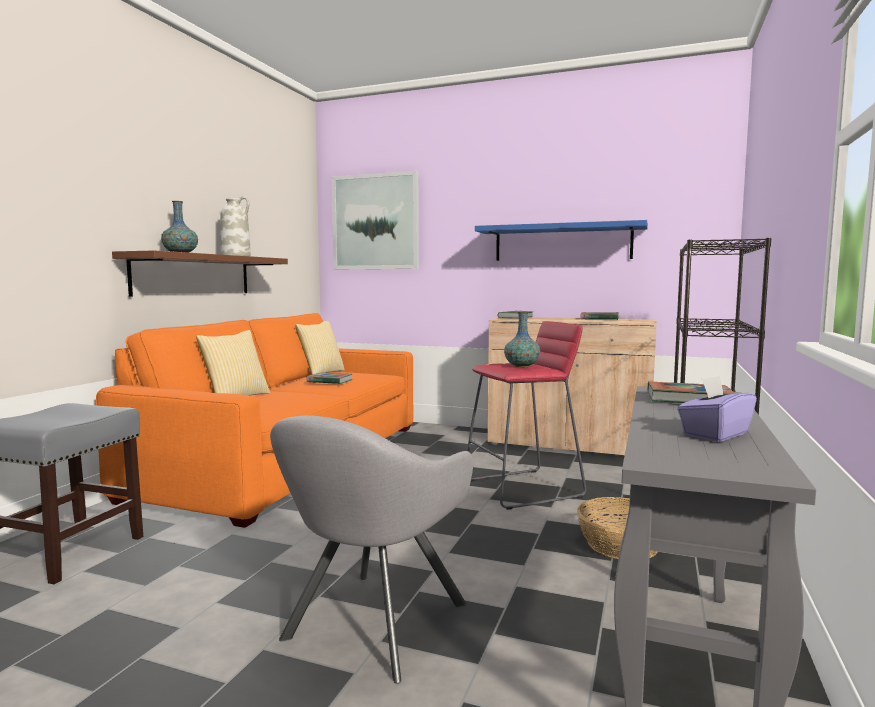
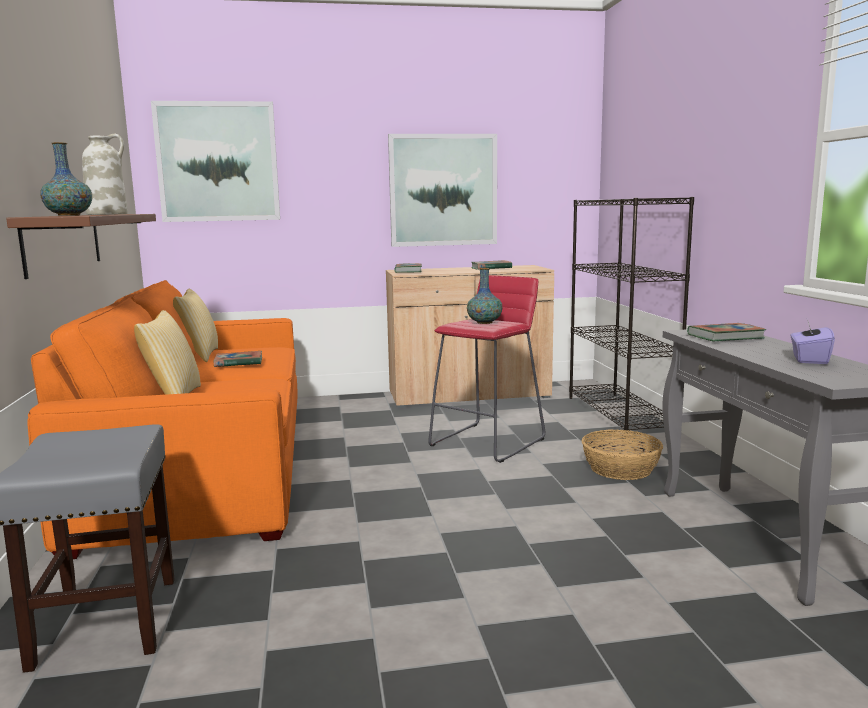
camera: 30 degrees left, 5 degrees up
(372, 626) = (534, 579): grey armchair -> none
(562, 243) = (443, 190): blue shelf -> picture

